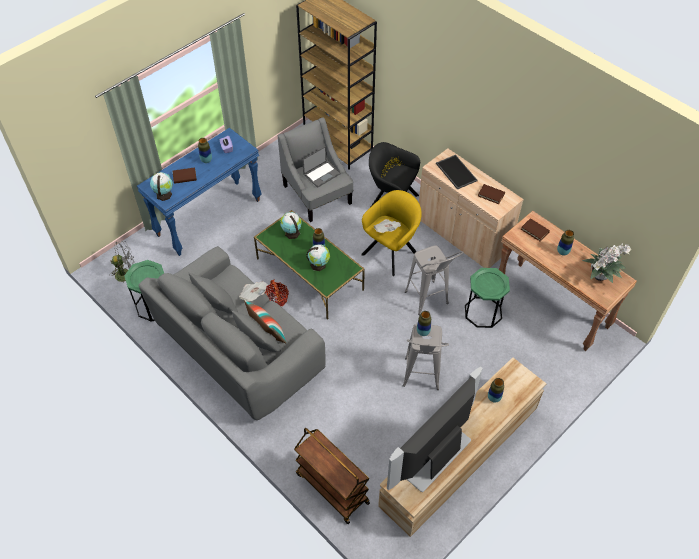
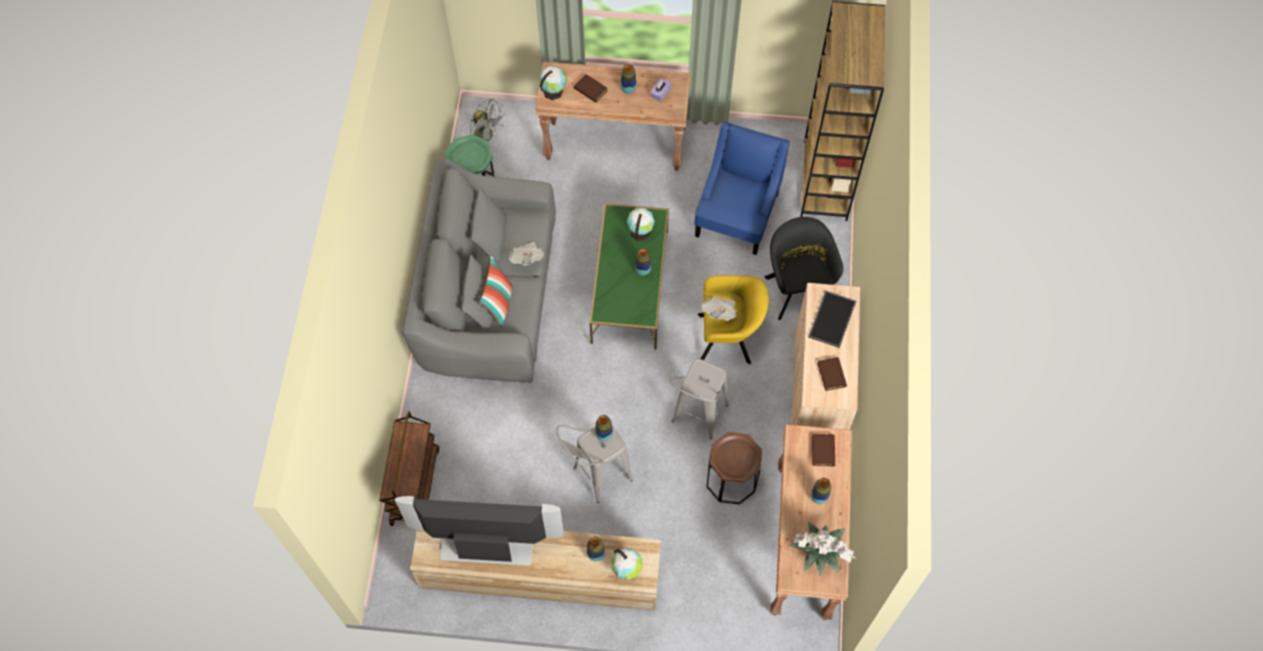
camera: 50 degrees right, 10 degrees up
(209, 217) = (615, 145): blue console table -> brown console table
(276, 299) = (574, 281): basket -> none
(317, 194) = (737, 215): grey armchair -> blue armchair
(319, 264) = (623, 285): globe -> globe (626, 569)
(322, 174) = (738, 198): laptop -> none
(483, 312) = (731, 480): green side table -> brown side table

